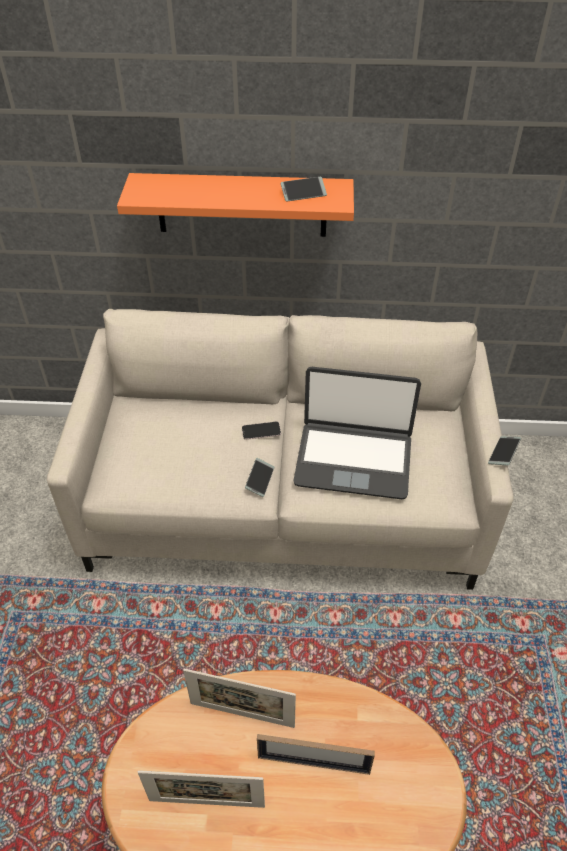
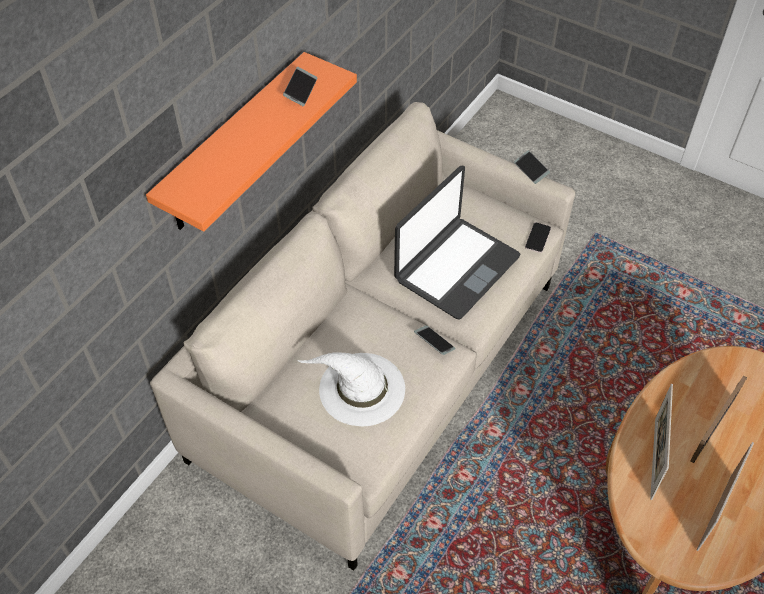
camera: 60 degrees left, 5 degrees up
(178, 452) = (360, 389): none -> white hat
(242, 715) = (653, 458): picture frame -> picture frame turned 150 degrees clockwise
(261, 431) = (378, 315): phone -> phone (537, 238)

